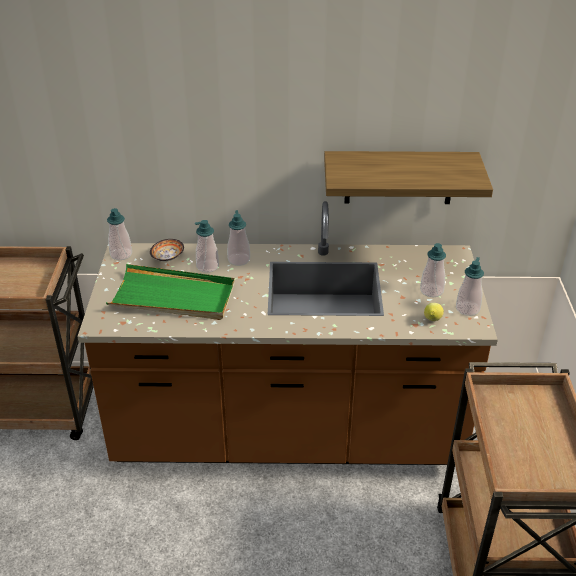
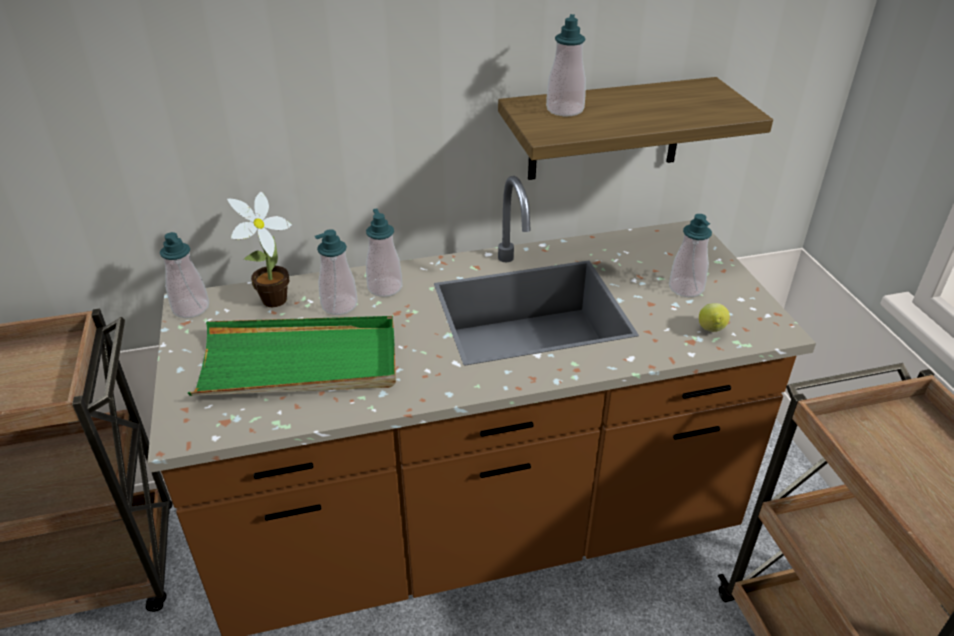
camera: 15 degrees left, 0 degrees up
(168, 258) = (270, 302): bowl -> potted plant
(467, 309) = (749, 305): soap dispenser -> soap dispenser (564, 110)

